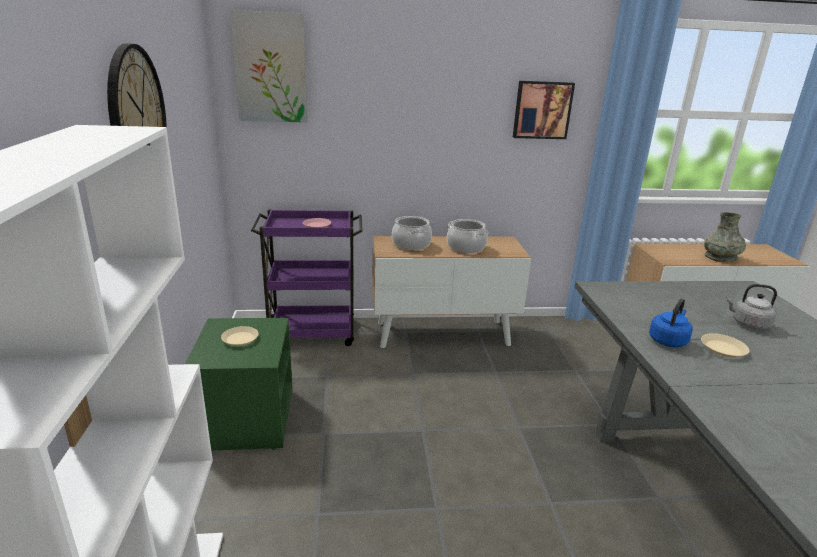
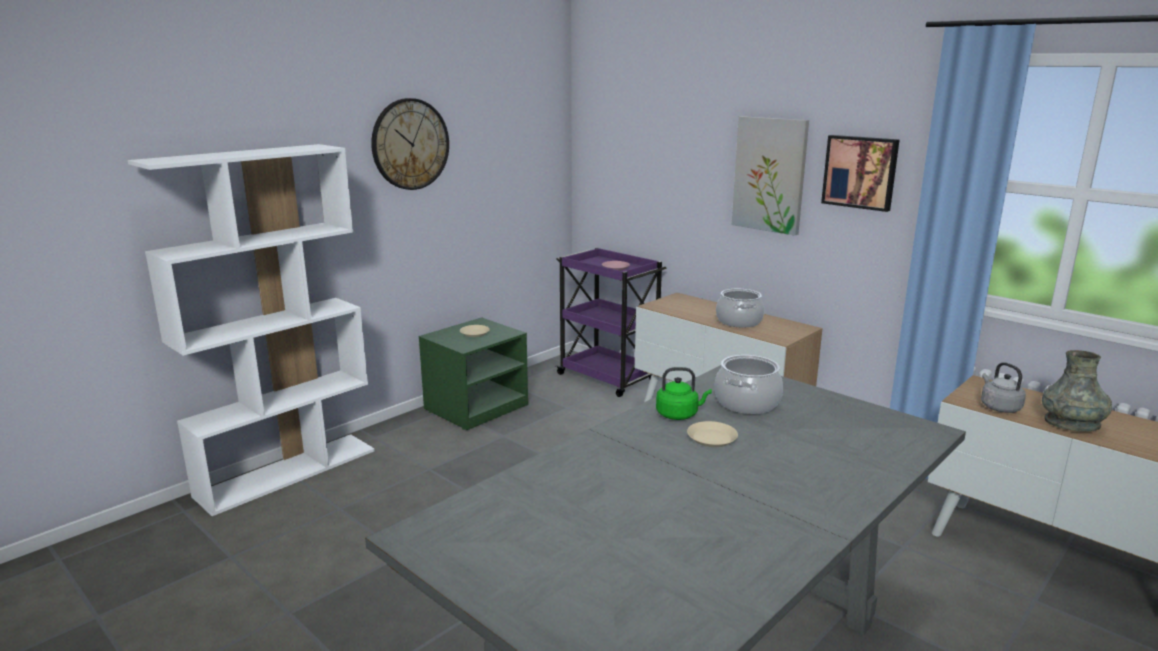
camera: 50 degrees right, 5 degrees down
(270, 68) = (609, 116): picture -> picture (770, 174)
(411, 244) = (692, 306): cooking pot -> cooking pot (747, 403)
(668, 340) = (679, 415): blue kettle -> green kettle
(748, 324) = (807, 442): grey kettle -> grey kettle (998, 407)

